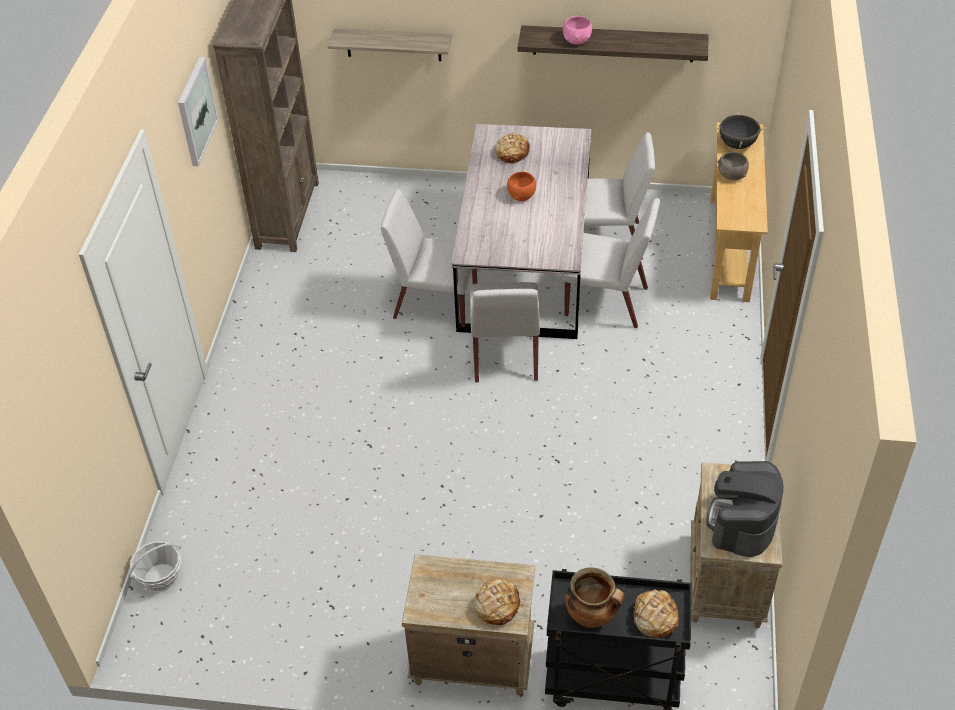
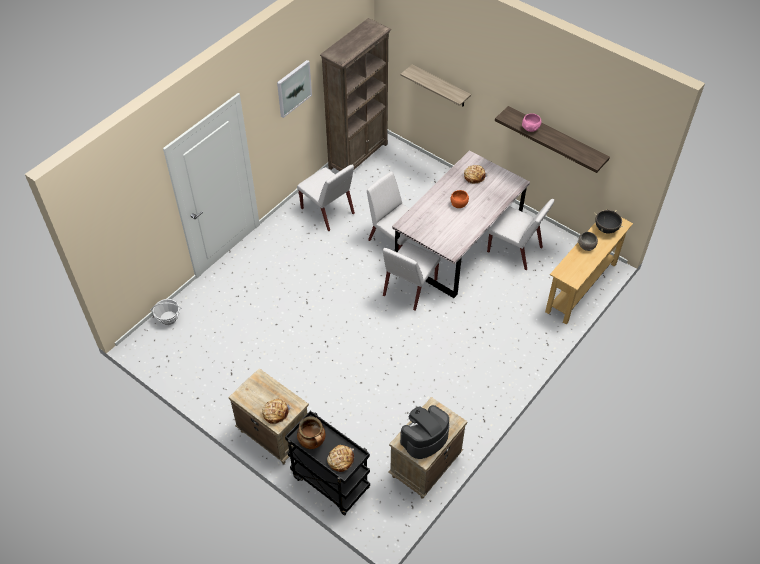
camera: 30 degrees right, 5 degrees up
(607, 302) = (487, 285): white chair -> white chair (328, 211)

